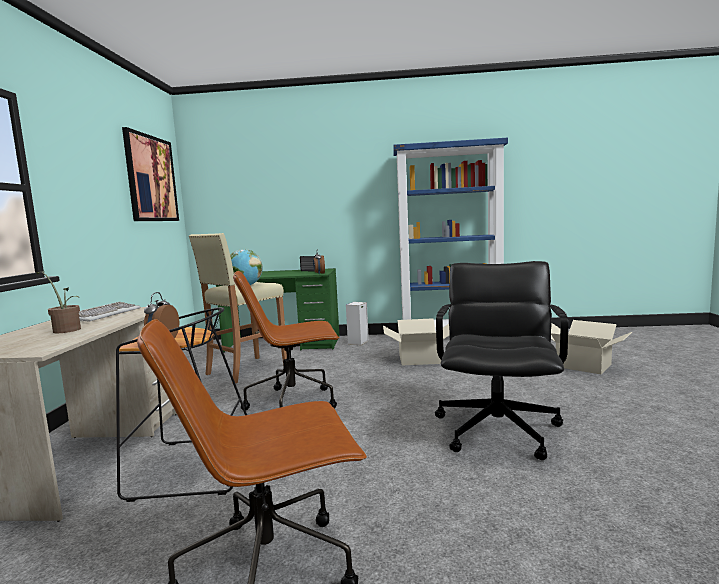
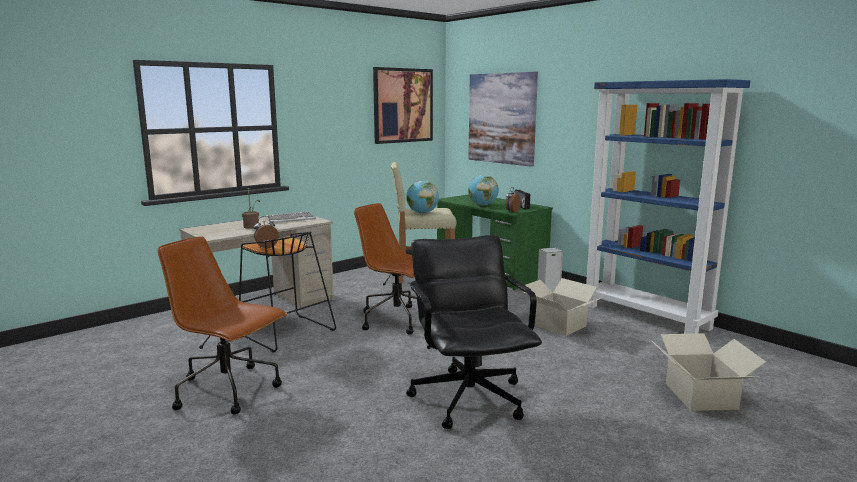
camera: 45 degrees right, 5 degrees up
(263, 191) = (501, 118): none -> picture
(276, 275) = (482, 205): none -> globe
(498, 429) = (469, 398): black office chair -> black office chair turned 75 degrees counterclockwise

